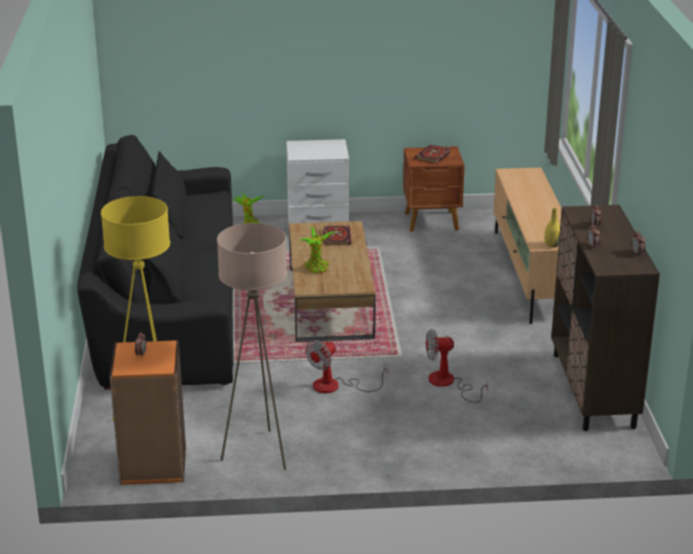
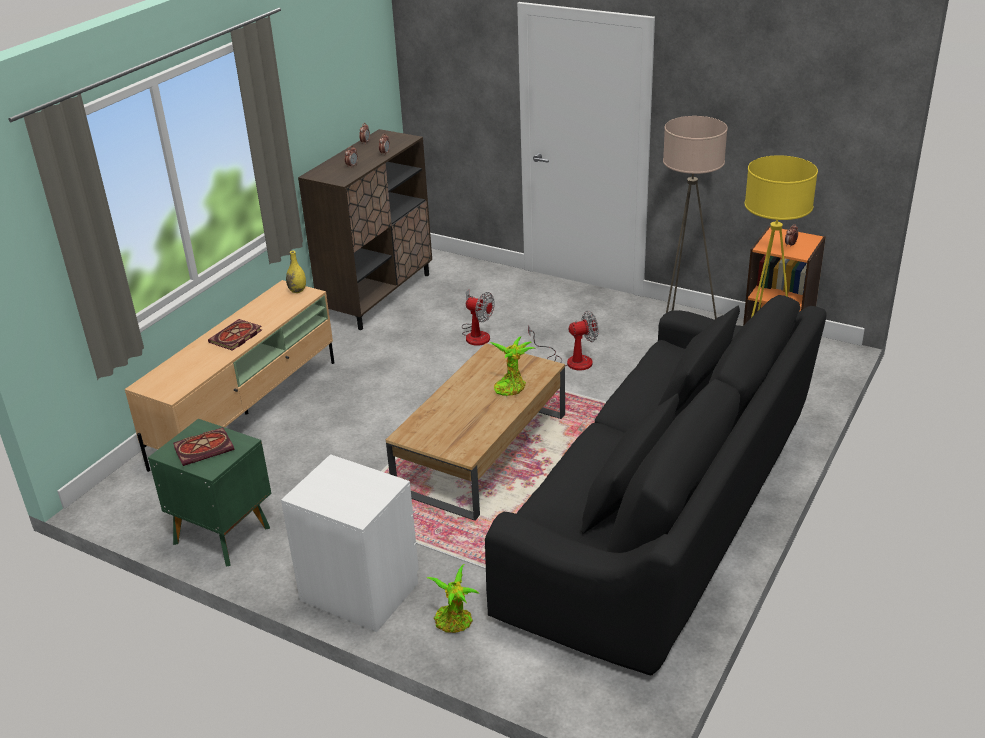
camera: 145 degrees left, 5 degrees up
(336, 237) = (442, 424): book -> book (235, 337)
(432, 222) = (222, 534): brown nightstand -> green nightstand

